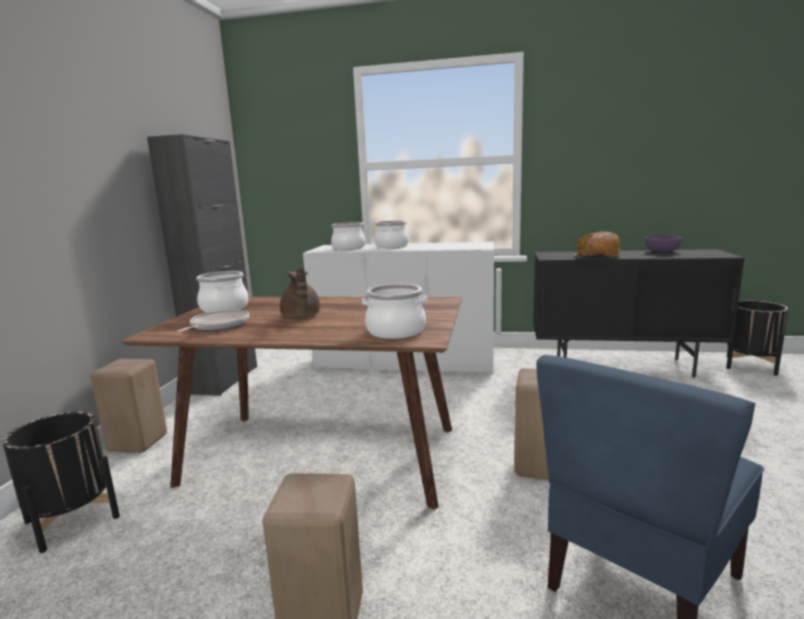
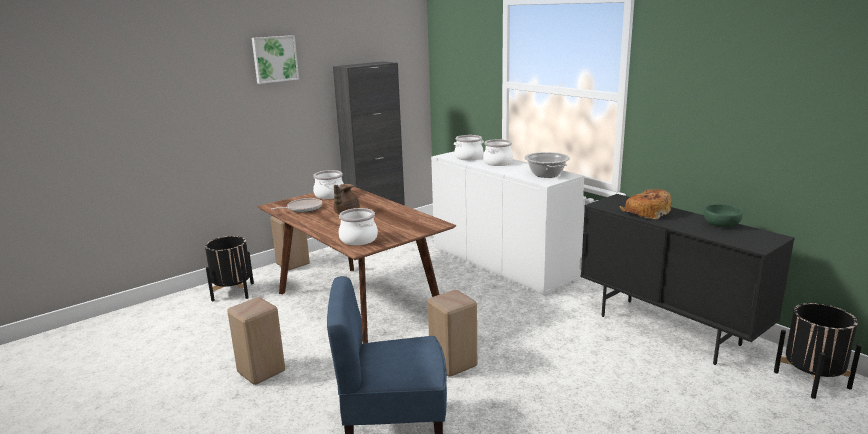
camera: 40 degrees right, 5 degrees up
(66, 107) = (274, 59): none -> picture
(463, 245) = (546, 174): none -> cooking pot
(661, 251) = (720, 224): purple bowl -> green bowl

